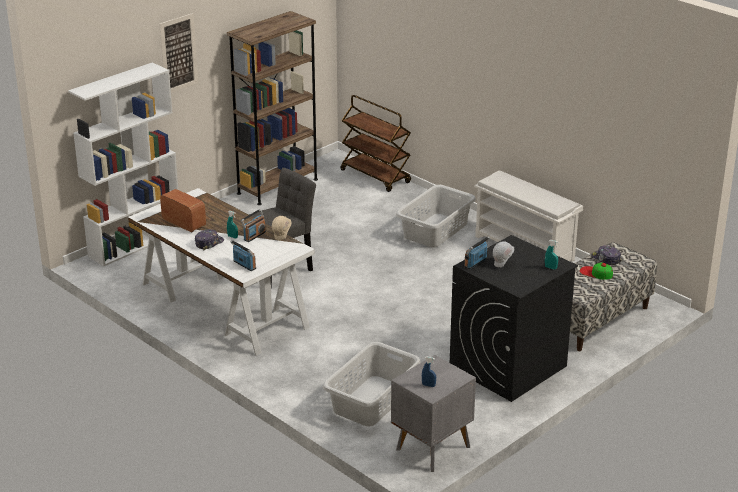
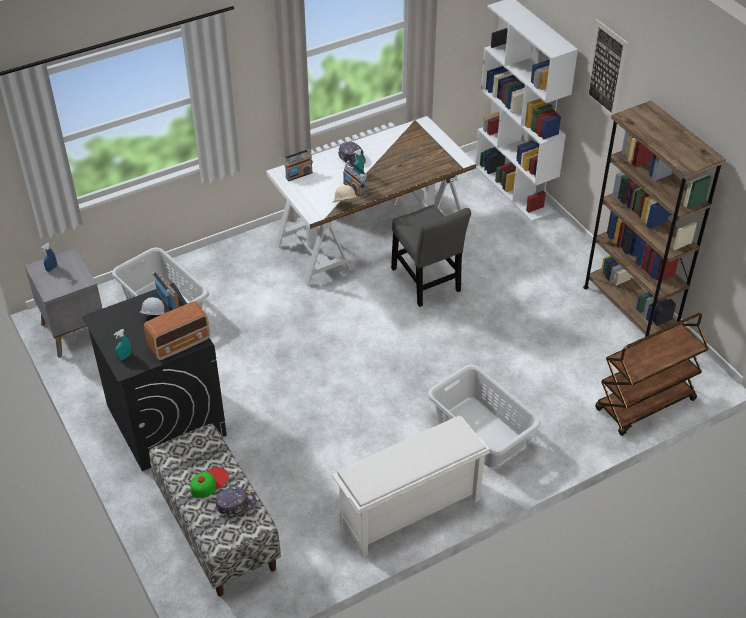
camera: 105 degrees right, 15 degrees up
(183, 223) = (399, 147): radio -> radio (180, 344)

